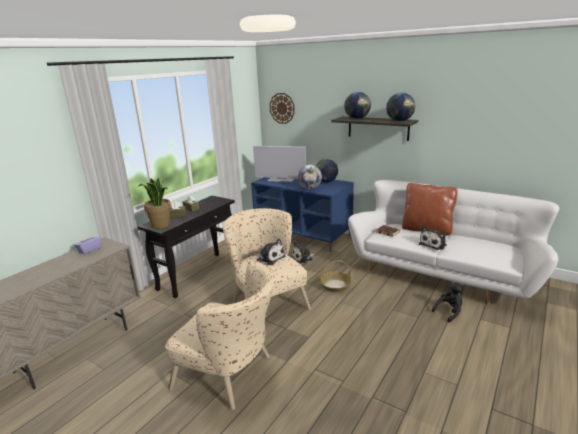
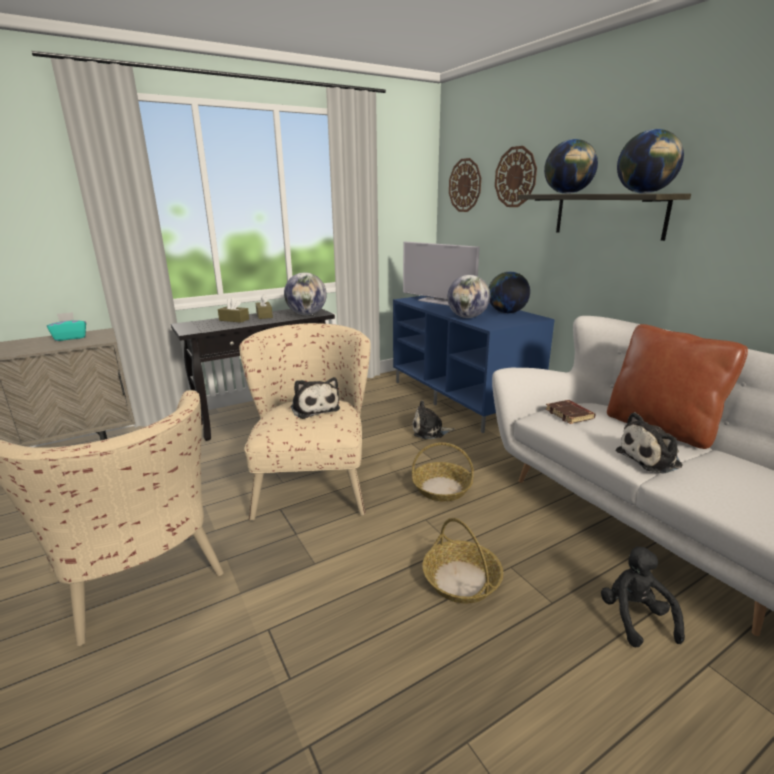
camera: 25 degrees right, 0 degrees up
(90, 250) = (70, 337): purple tissue box -> turquoise tissue box
(161, 225) = (195, 327): potted plant -> none
(217, 203) = (307, 314): none -> globe
(318, 106) = (515, 177): none -> wall clock
(378, 321) = (462, 580): none -> basket
(449, 312) = (635, 617): black plush toy -> black plush toy turned 90 degrees counterclockwise

